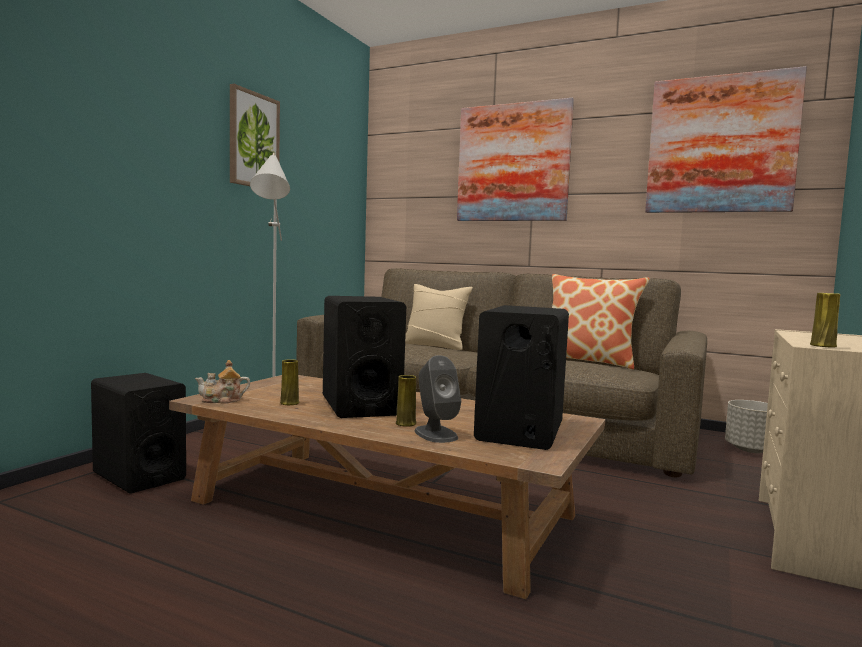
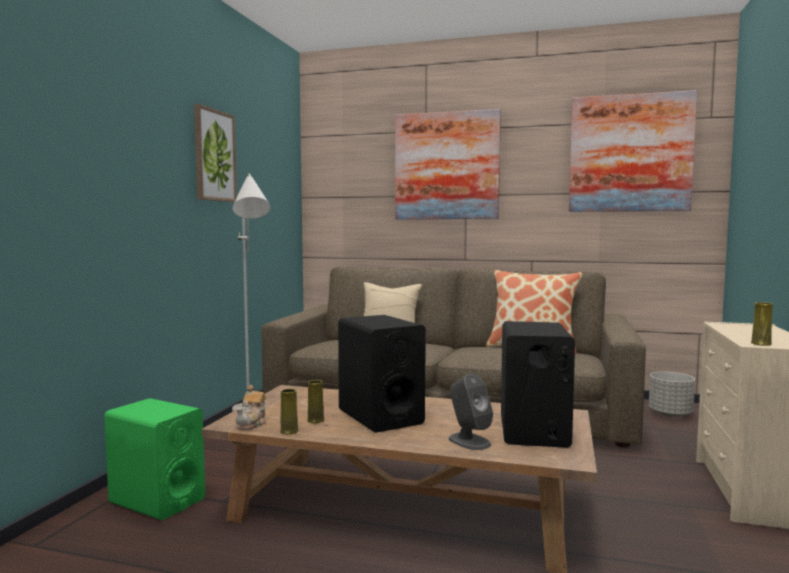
camera: 10 degrees left, 0 degrees up
(139, 476) = (157, 500): black speaker -> green speaker
(222, 400) = (252, 423): teapot -> teapot turned 45 degrees counterclockwise
(406, 423) = (435, 432): yellow vase -> yellow vase (289, 431)

